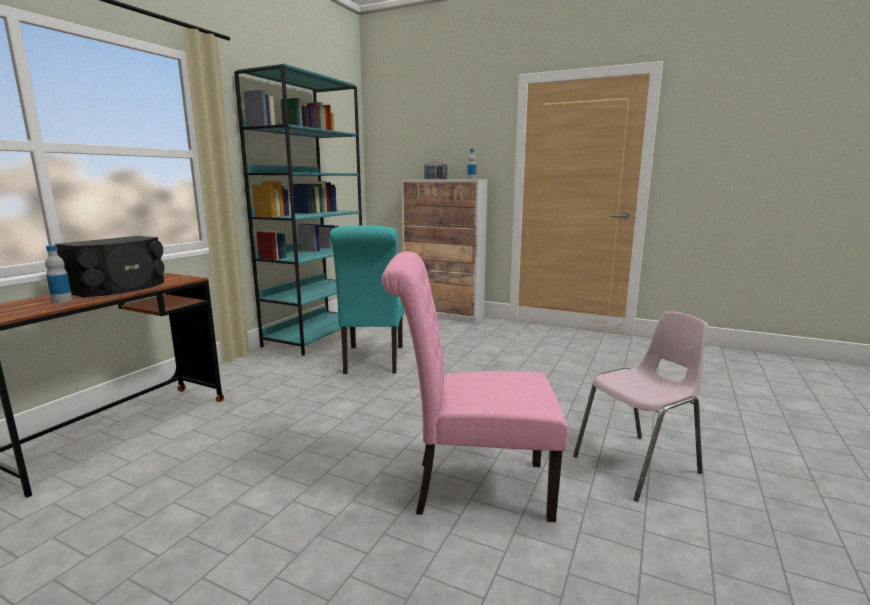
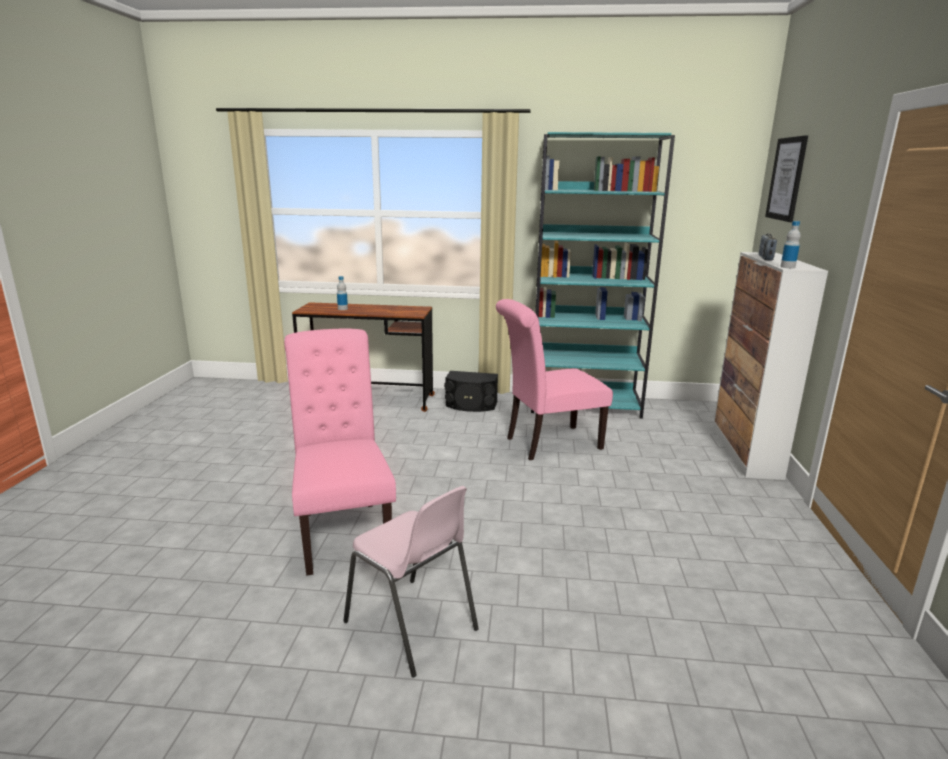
camera: 70 degrees right, 5 degrees up
(120, 288) = (379, 309): black speaker -> black speaker (471, 405)
(372, 361) = (548, 443): turquoise chair -> pink chair
(404, 129) = (786, 179): none -> picture

